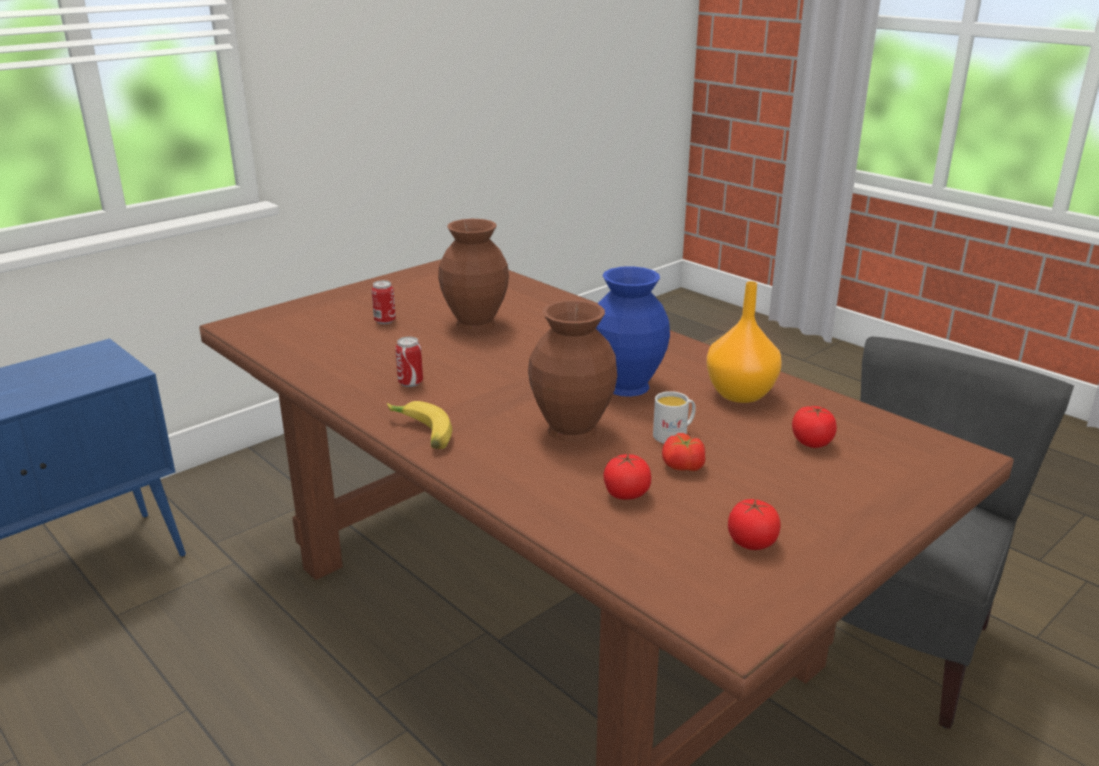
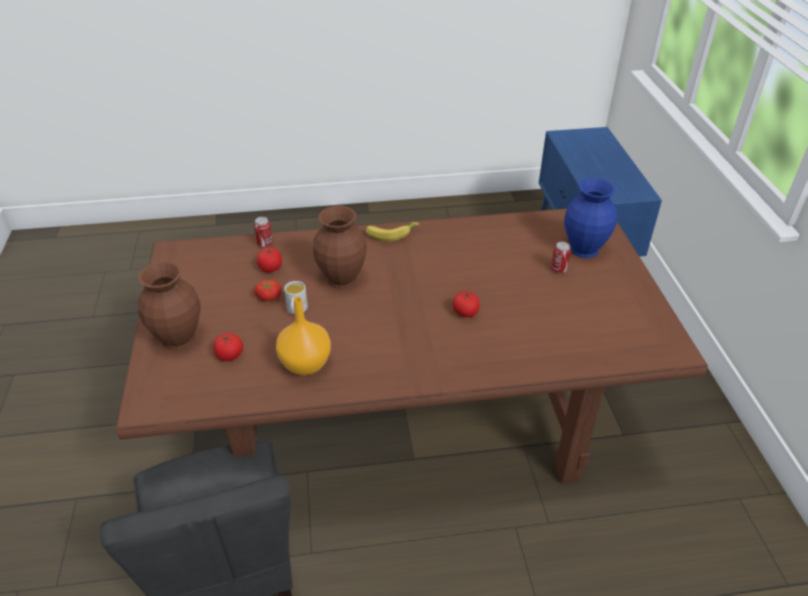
camera: 125 degrees right, 15 degrees up
(410, 383) = (452, 249): can -> can (265, 244)
(474, 323) = (523, 305): brown vase -> brown vase (180, 339)
(627, 385) = (367, 324): blue vase -> blue vase (584, 250)
(751, 542) = (198, 282): tomato -> tomato (465, 312)

